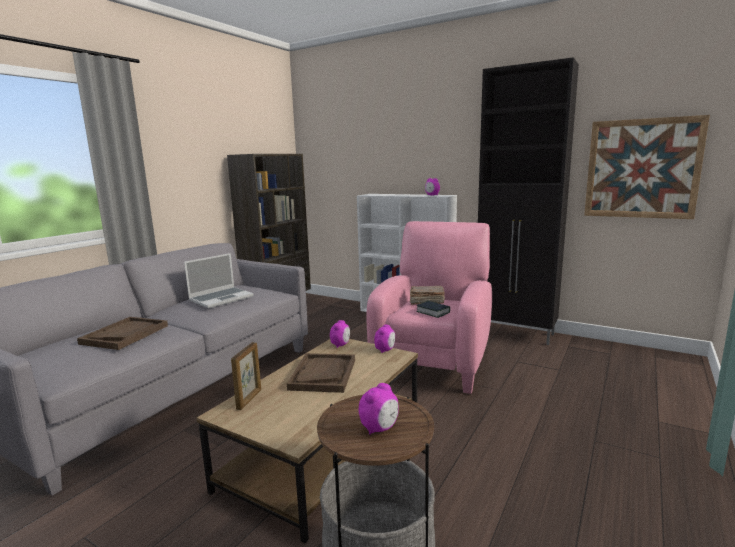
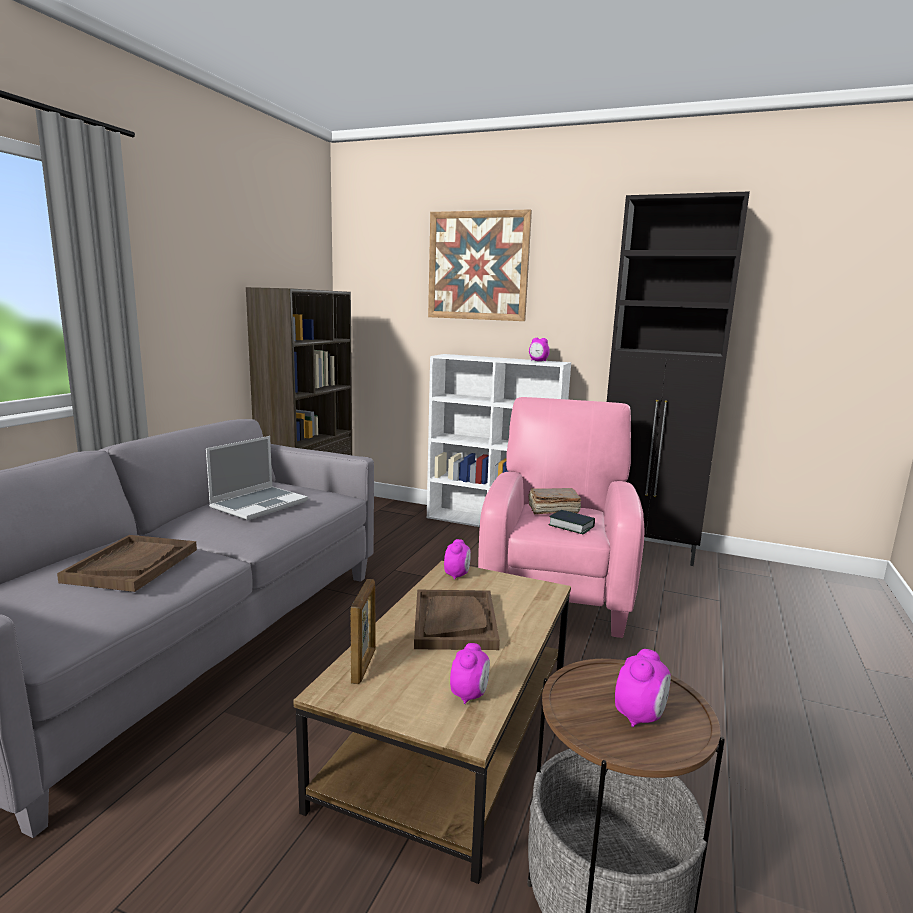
camera: 10 degrees left, 0 degrees up
(385, 350) = (524, 582): alarm clock -> alarm clock (469, 695)
(642, 169) = (817, 341): picture -> picture (478, 266)

